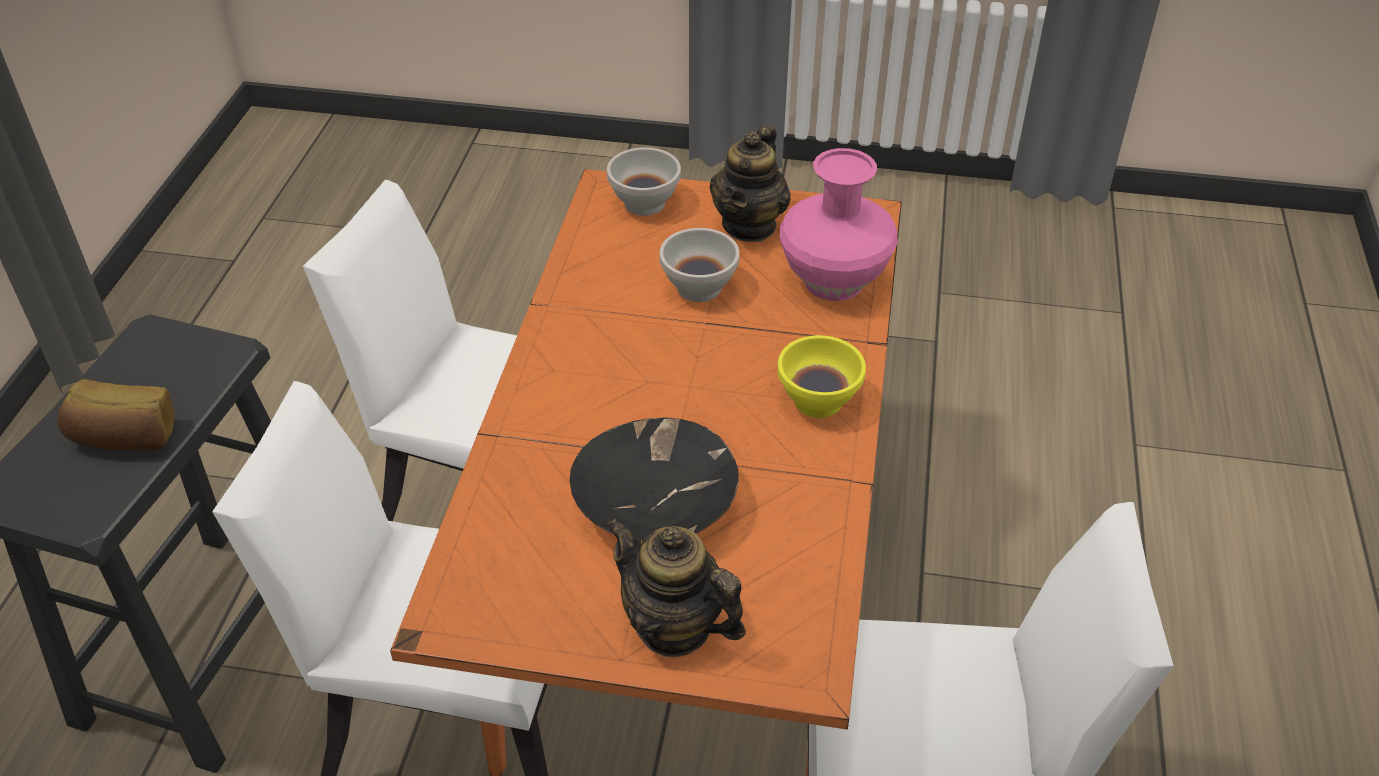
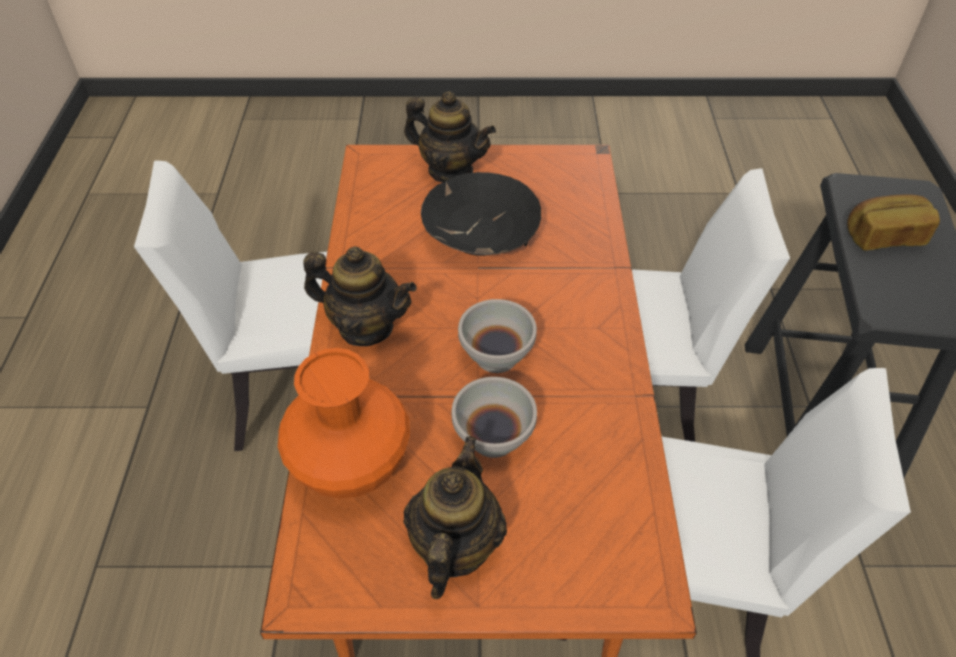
camera: 170 degrees right, 5 degrees up
(645, 204) = (590, 566): white bowl -> white bowl (495, 356)
(818, 402) = (366, 327): yellow bowl -> teapot
(833, 283) = (352, 467): pink vase -> orange vase

